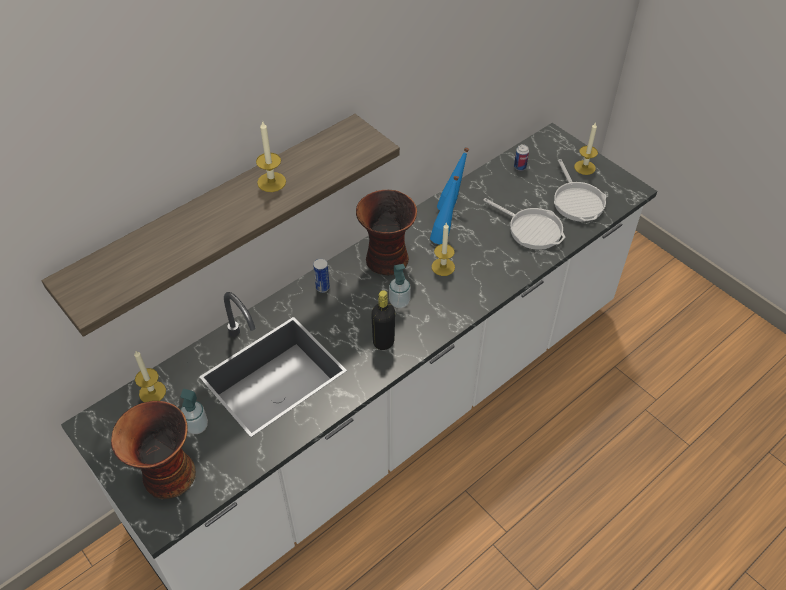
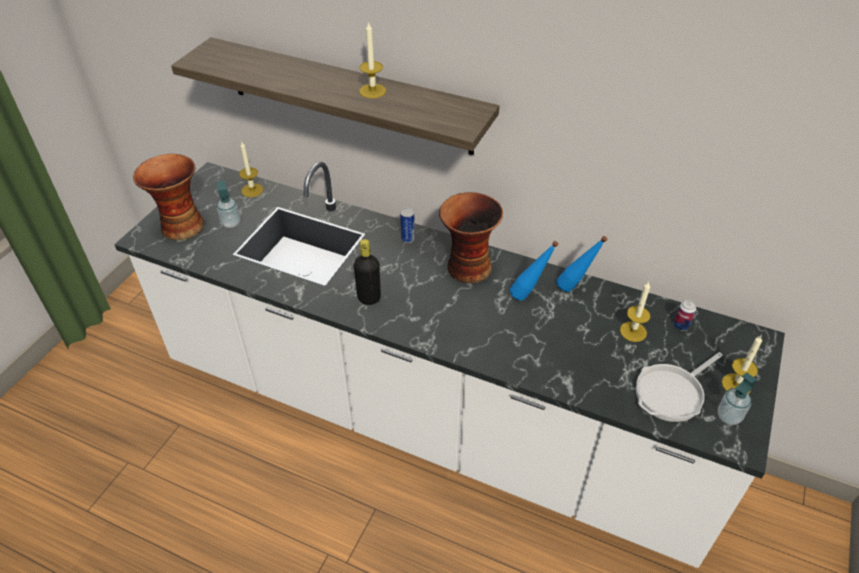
camera: 65 degrees right, 5 degrees down
(399, 302) = (422, 293): soap dispenser -> soap dispenser (728, 416)
(443, 267) = (487, 309): candle -> candle (633, 331)
(531, 229) = (593, 363): frying pan -> none

